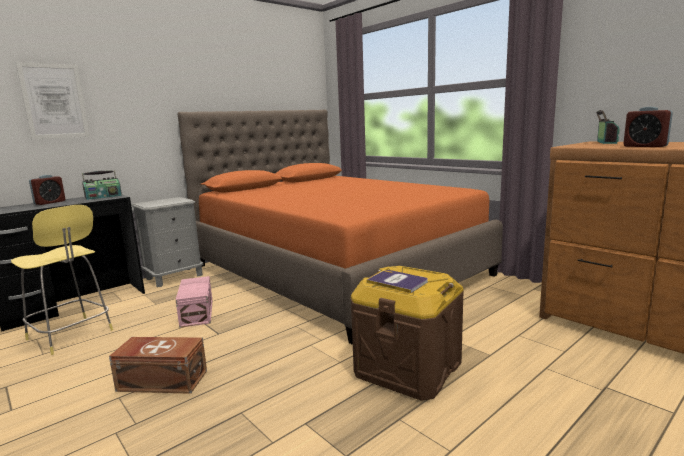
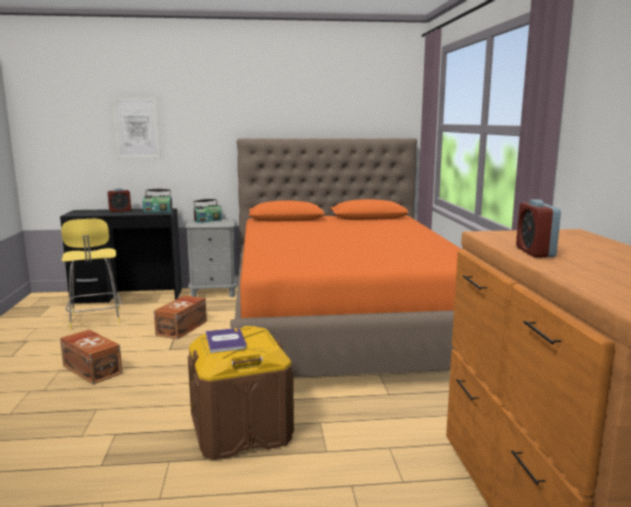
camera: 35 degrees right, 0 degrees up
(198, 313) = (183, 328): pink storage box -> brown storage box
(605, 142) = (569, 235): radio -> radio (207, 220)

